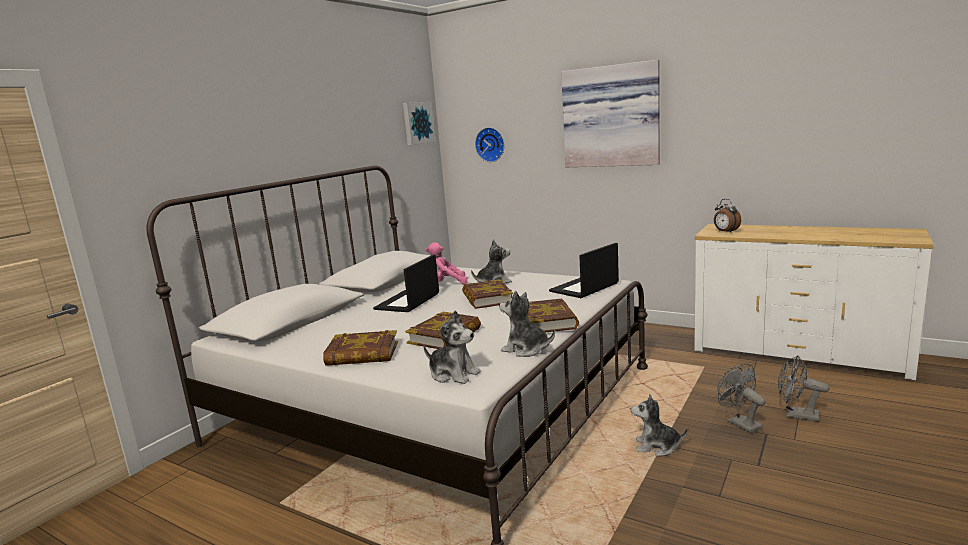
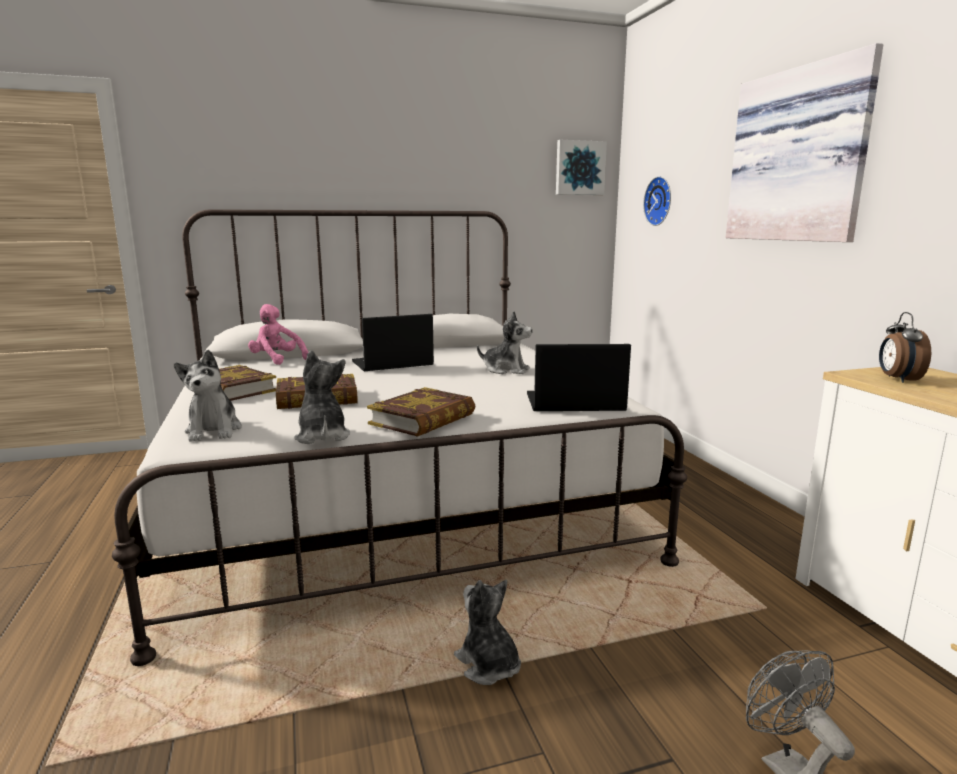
camera: 40 degrees right, 0 degrees up
(446, 284) = (467, 359): pink plush toy -> pink plush toy (277, 360)
(487, 299) = (452, 381): book -> none
(739, 423) = (660, 715): grey fan -> none

